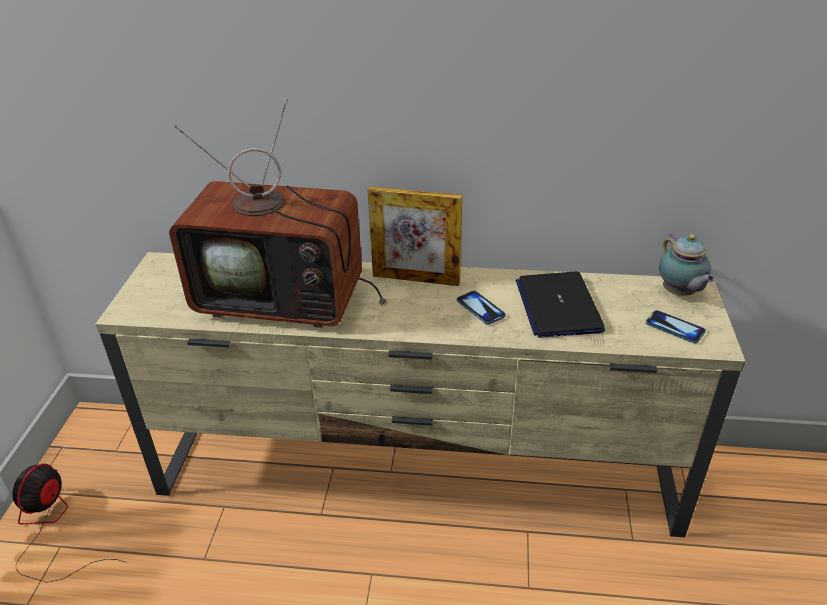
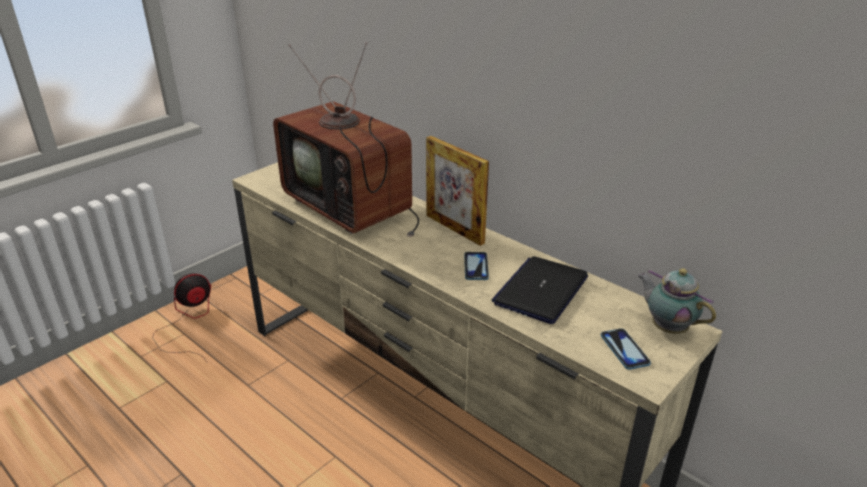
camera: 35 degrees right, 5 degrees down
(679, 294) = (667, 327): teapot -> teapot turned 120 degrees clockwise

